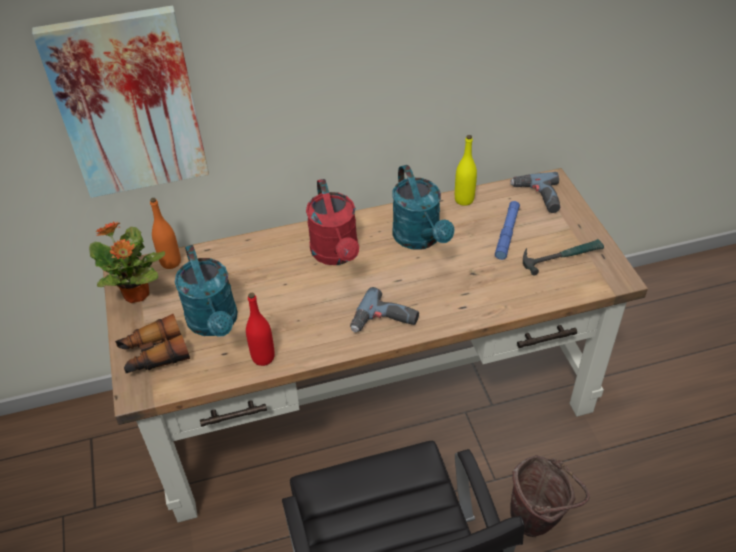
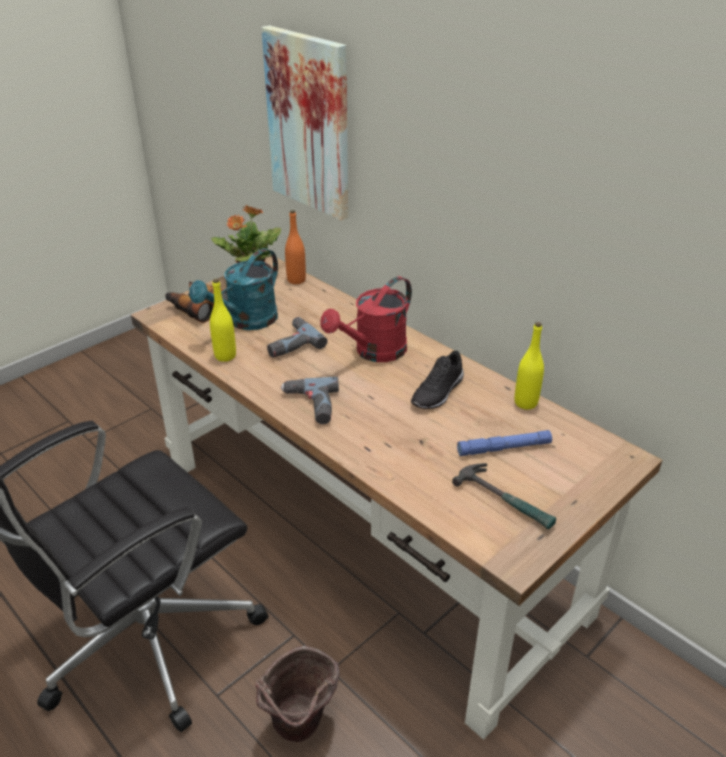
camera: 60 degrees right, 10 degrees down
(263, 357) = (225, 356): red bottle -> yellow bottle
(420, 239) = (439, 393): turquoise watering can -> black shoe
(537, 197) = (587, 454): power drill -> power drill (290, 343)

